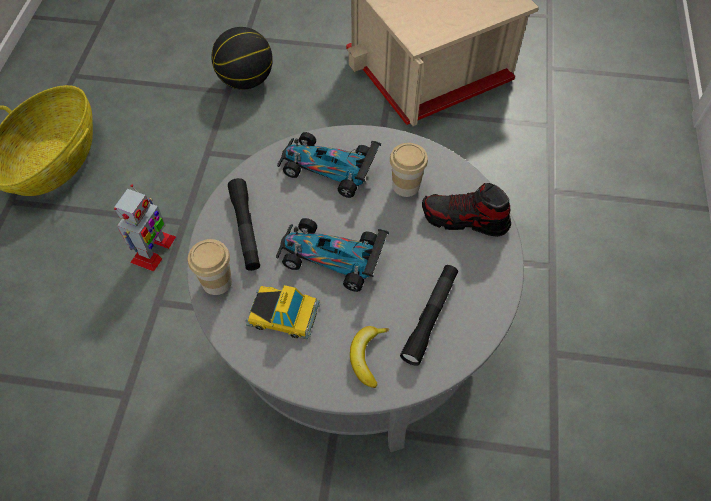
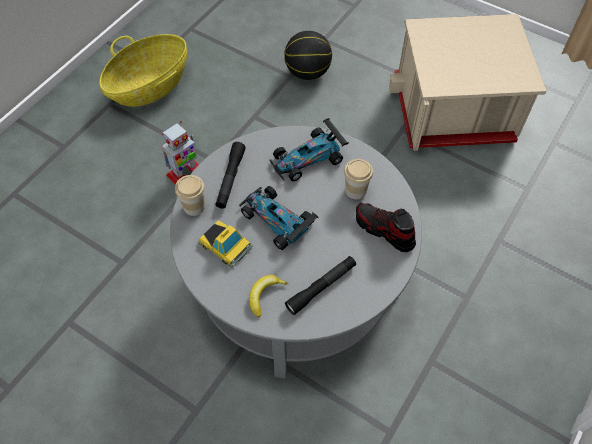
camera: 25 degrees right, 0 degrees up
(329, 169) = (308, 158): toy car -> toy car turned 75 degrees counterclockwise

